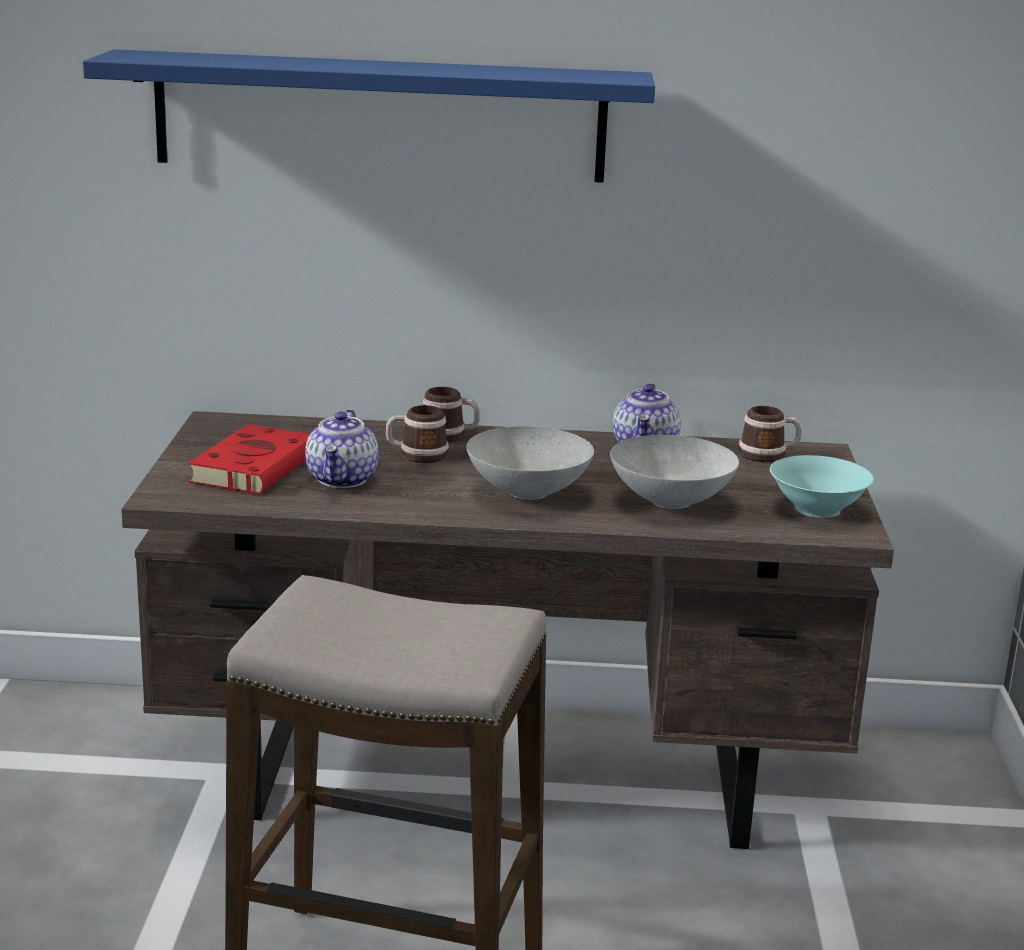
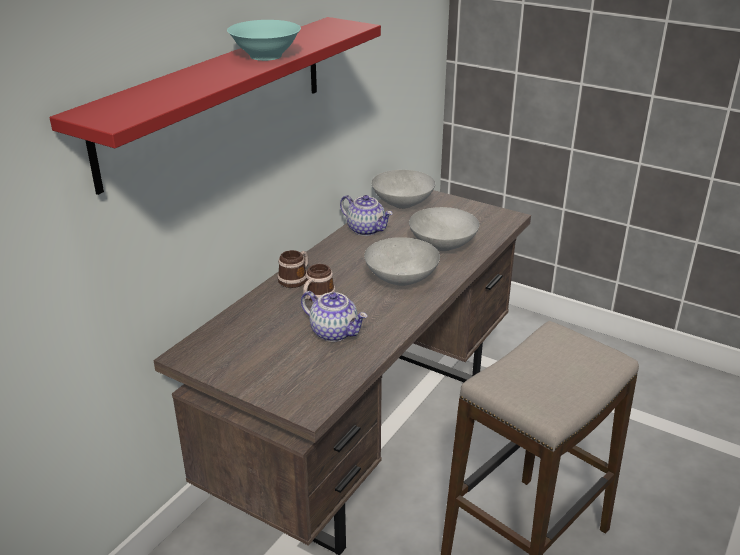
camera: 60 degrees left, 10 degrees up
(256, 467) = (287, 359): red book -> none
(380, 116) = (217, 97): blue shelf -> red shelf
(769, 455) = (402, 203): mug -> grey bowl
(816, 509) = (476, 215): turquoise bowl -> turquoise bowl (265, 56)

